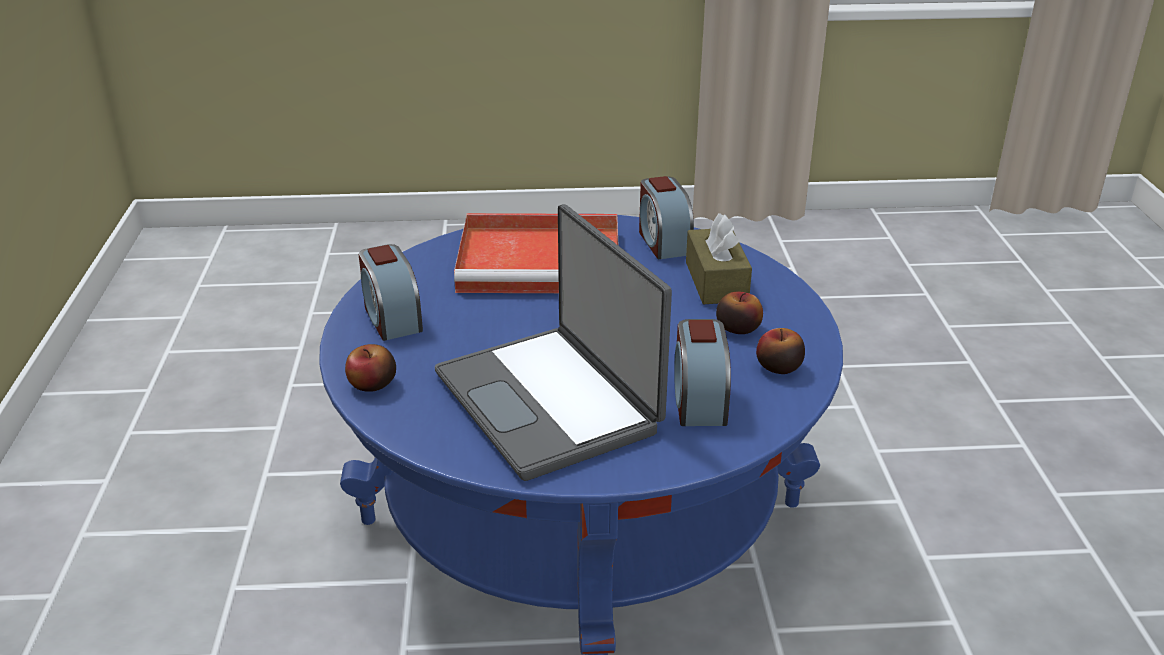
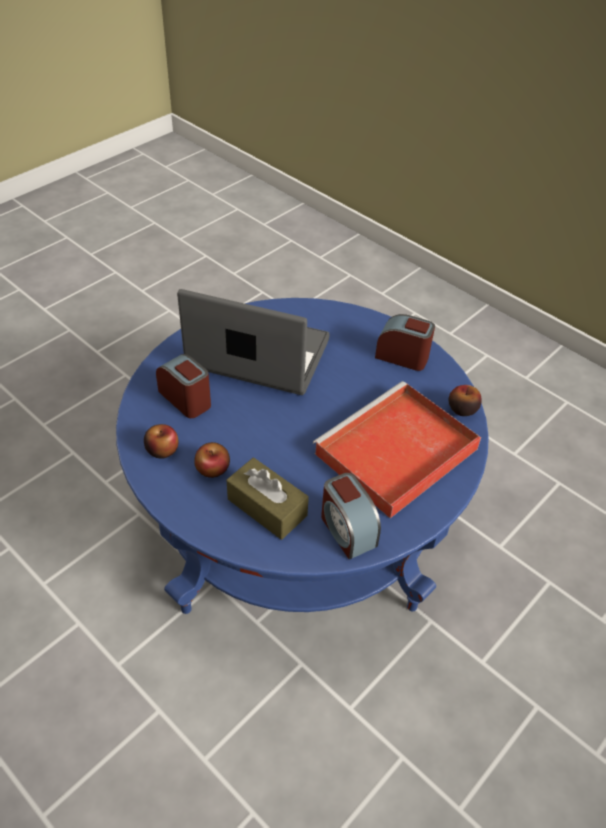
camera: 135 degrees right, 15 degrees up
(372, 384) = (348, 318): apple -> apple (462, 409)
(663, 242) = (347, 530): alarm clock -> alarm clock turned 150 degrees counterclockwise

